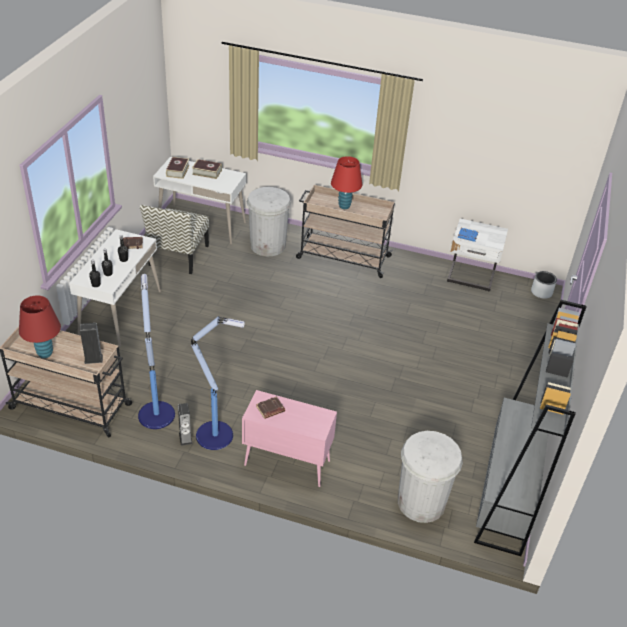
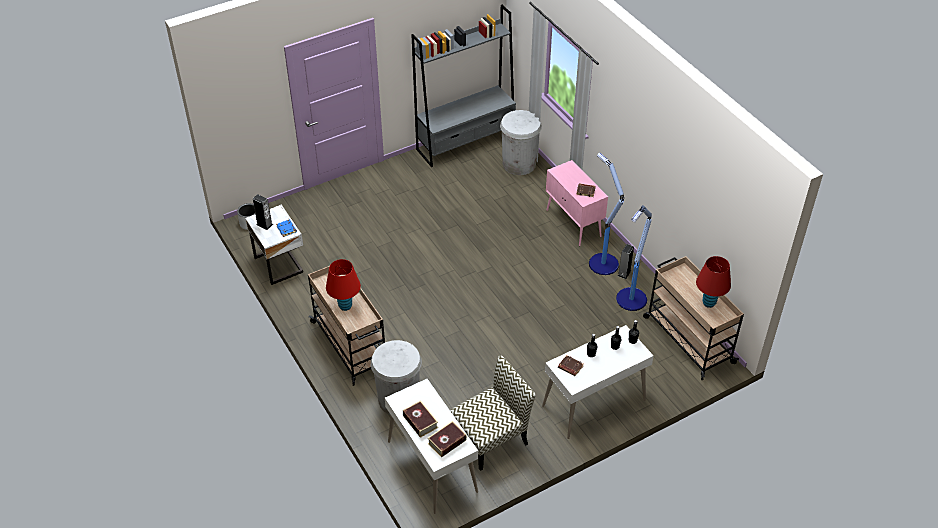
camera: 135 degrees left, 5 degrees up
(93, 359) = (676, 280): speaker -> speaker (264, 224)

